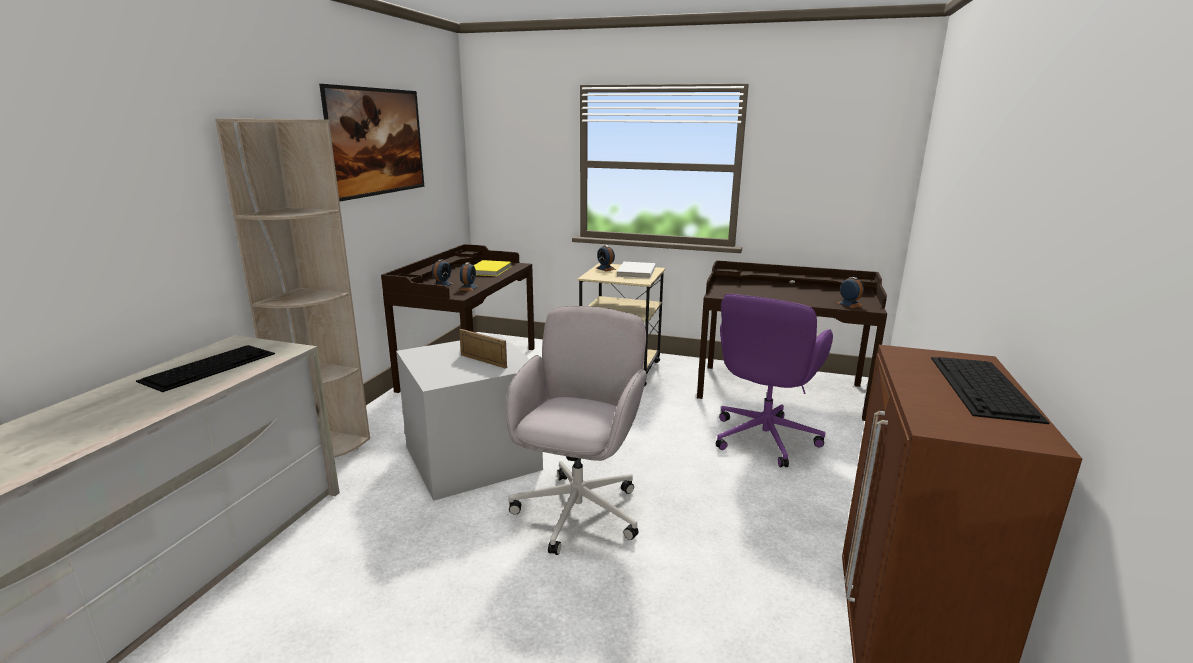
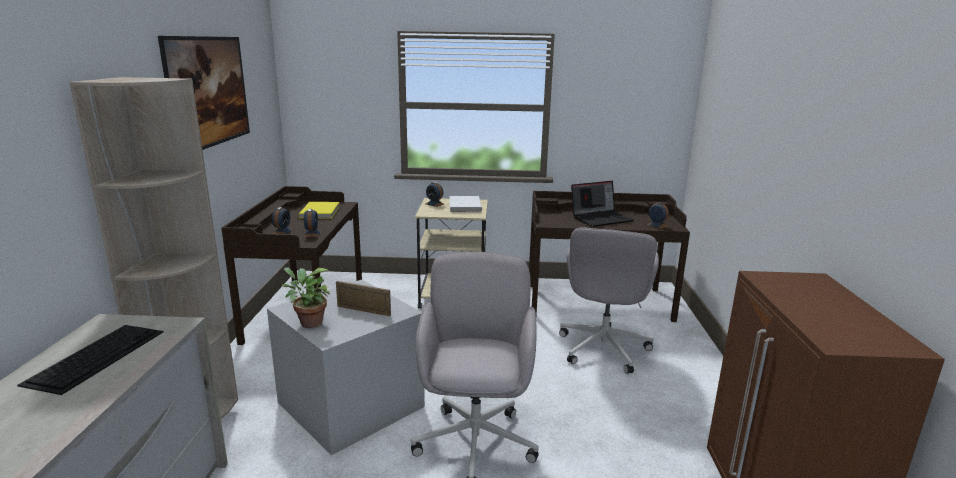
camera: 15 degrees left, 0 degrees up
(425, 367) = (308, 323): none -> potted plant
(763, 439) = (603, 349): purple office chair -> grey office chair
(785, 293) = (601, 218): none -> laptop
(984, 388) = (840, 304): keyboard -> none

